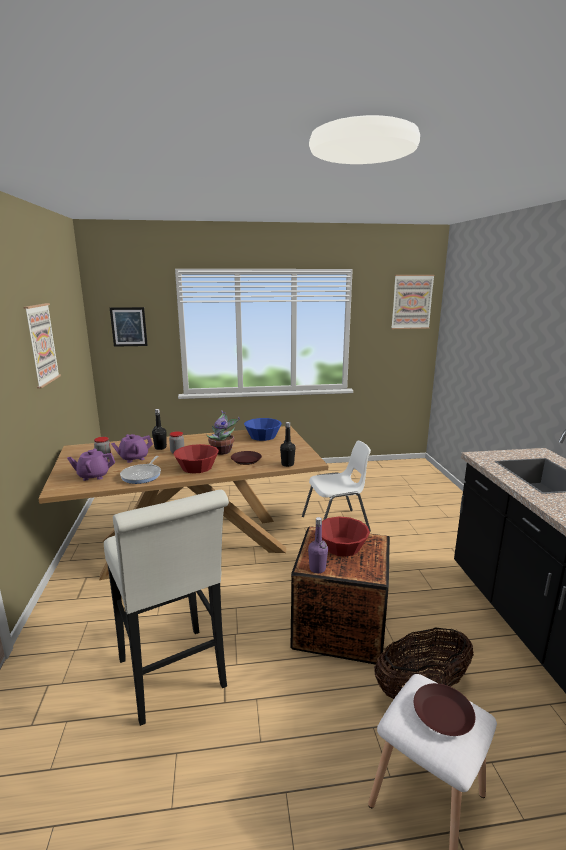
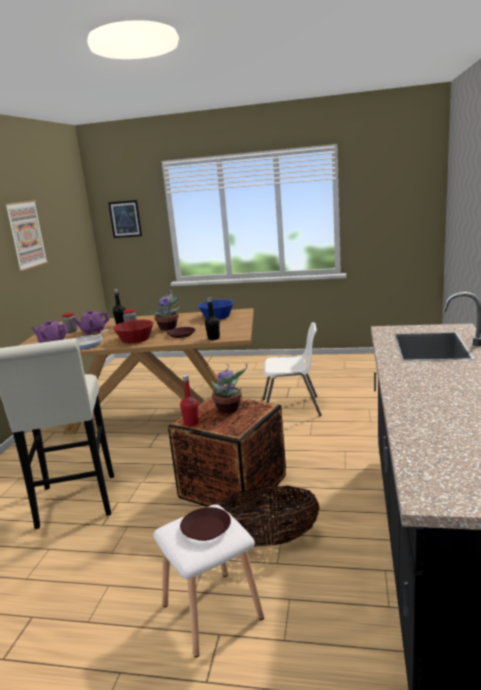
camera: 20 degrees right, 0 degrees up
(317, 569) = (191, 423): purple bottle -> red bottle
(342, 546) = (229, 409): red bowl -> potted plant
(411, 302) = (409, 174): picture -> none

